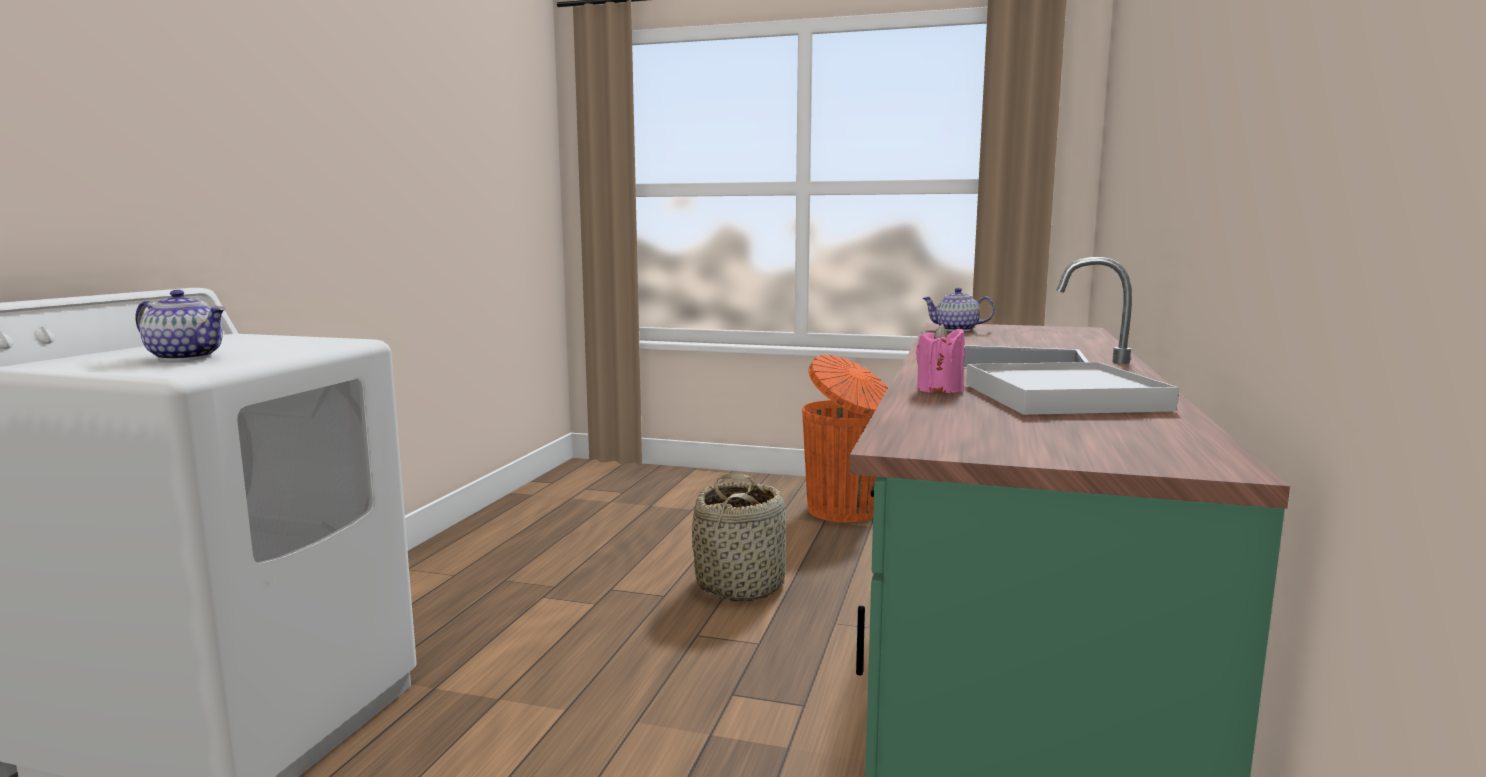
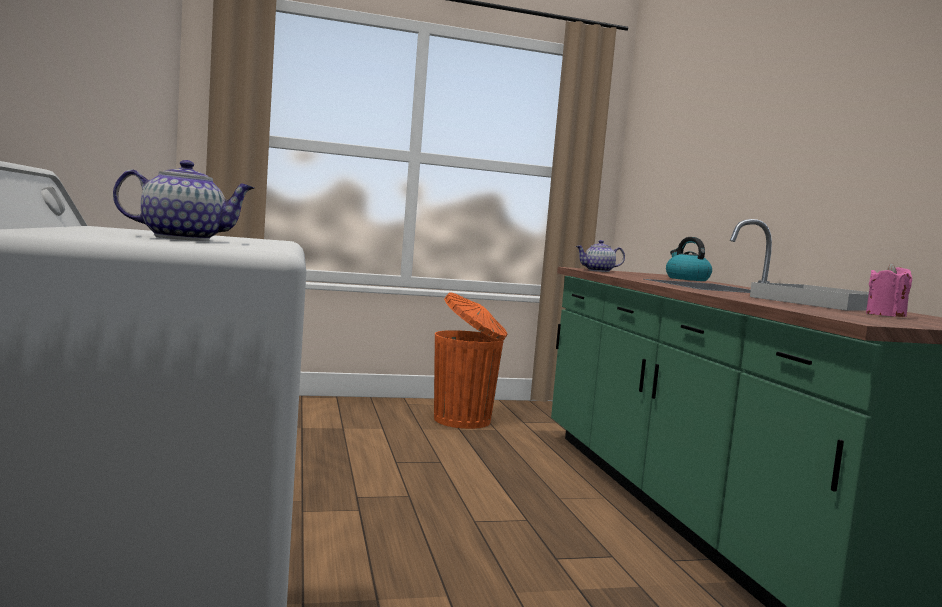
camera: 30 degrees left, 5 degrees down
(741, 585) = (458, 480): basket -> none
(939, 390) = (749, 298): pink candle -> pink candle (885, 315)
(1073, 339) = (686, 279): none -> kettle

